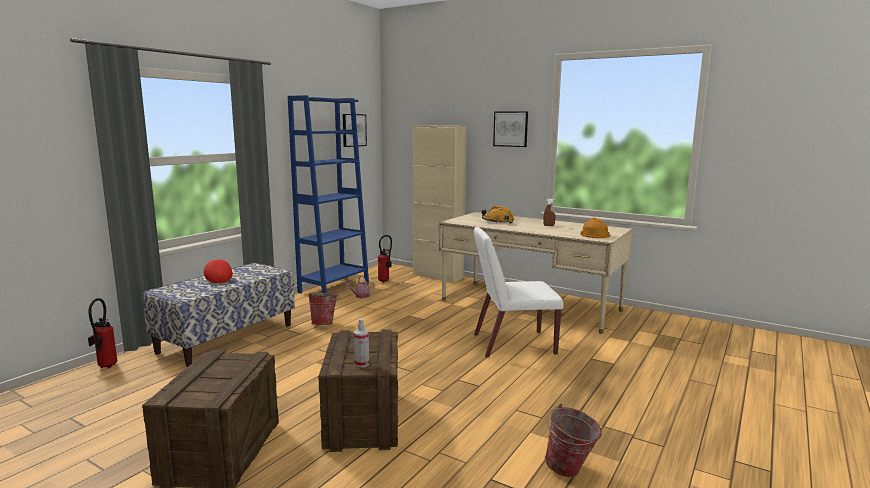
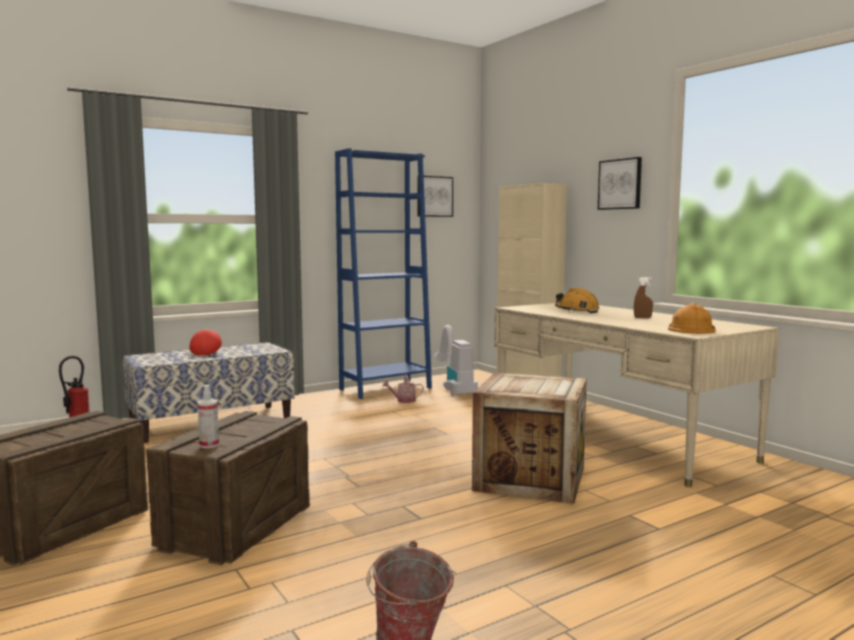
camera: 25 degrees right, 5 degrees down
(324, 323) = (327, 422): bucket -> none
(385, 280) = (454, 388): fire extinguisher -> vacuum cleaner
(512, 344) = (530, 479): white chair -> crate

